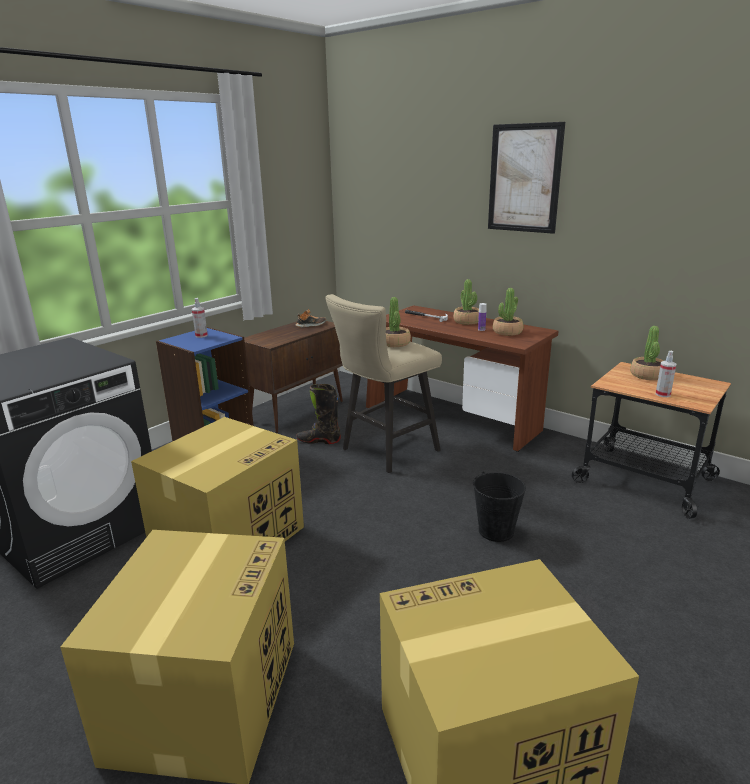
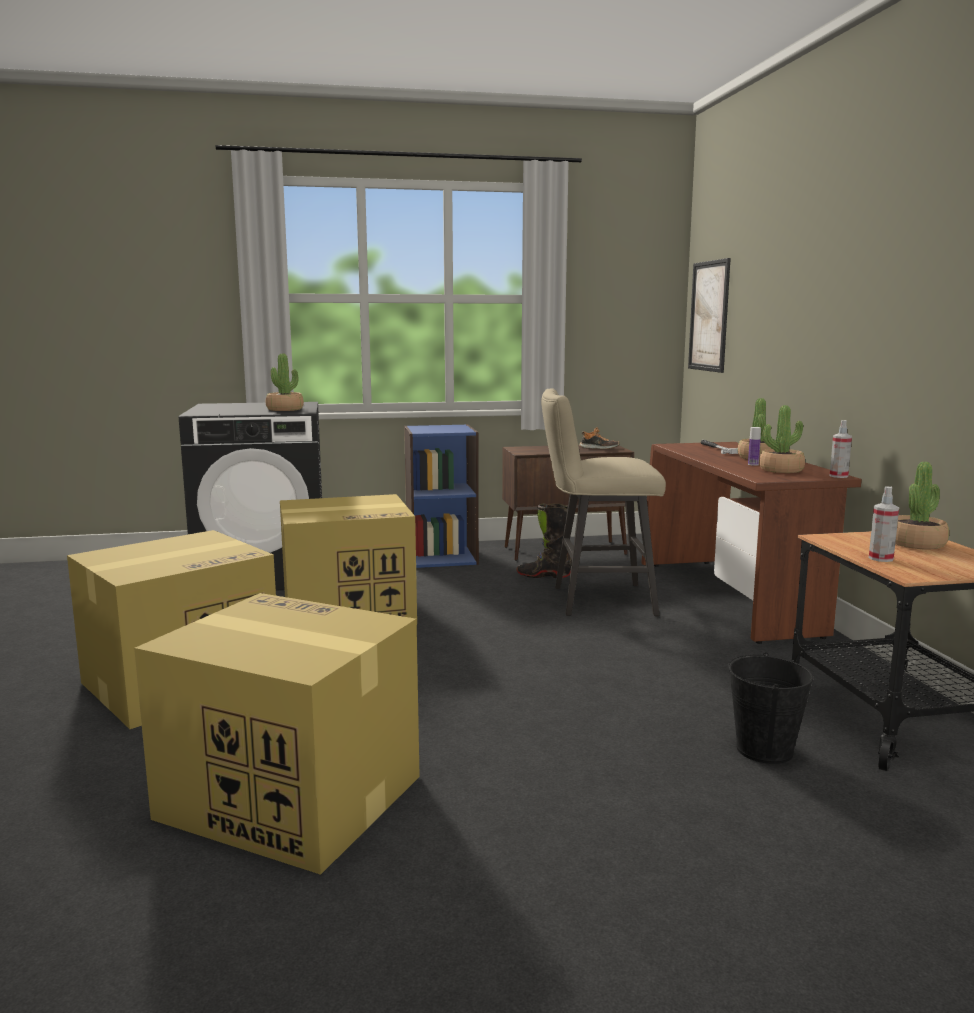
camera: 40 degrees right, 10 degrees down
(201, 336) = (446, 427): spray bottle -> spray bottle (838, 476)
(319, 440) = (544, 575): black boot -> black boot turned 45 degrees counterclockwise
(395, 343) = (618, 459): potted plant -> potted plant (285, 409)
(496, 531) = (590, 688): black bucket -> black bucket (765, 749)
(524, 178) = (841, 258): picture -> picture (709, 316)

